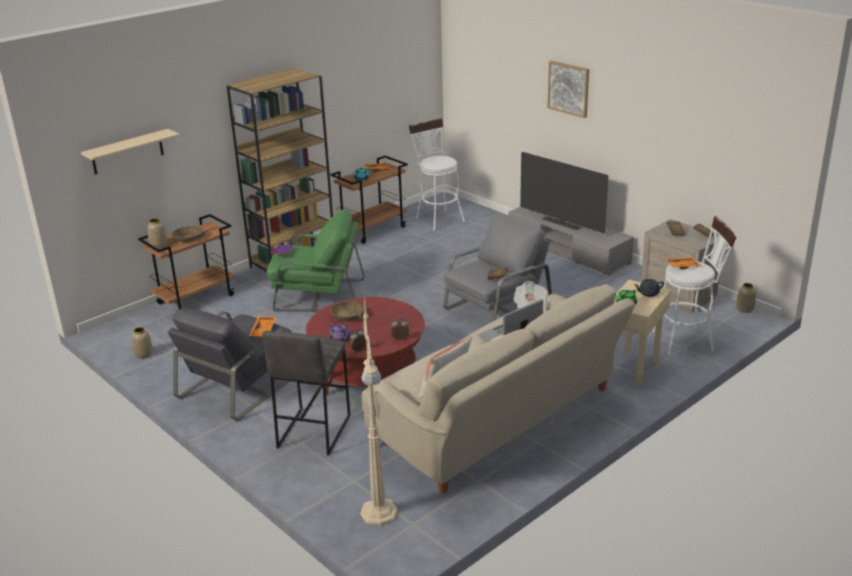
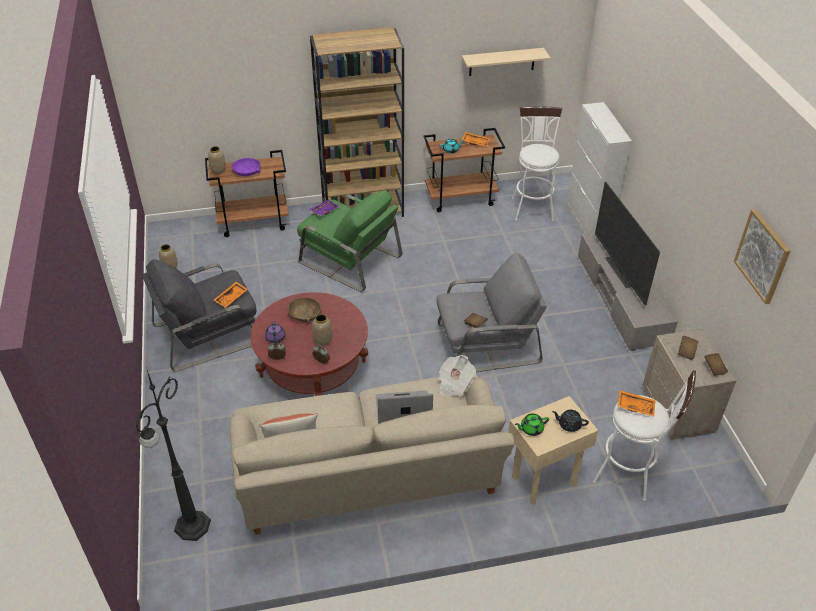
camera: 30 degrees right, 15 degrees up
(127, 152) = (198, 82): beige shelf -> beige shelf (502, 62)
(189, 238) = (247, 171): brown bowl -> purple bowl
(313, 431) = (218, 412): grey stool -> none
(379, 514) = (191, 527): beige floor lamp -> black floor lamp
(493, 216) = (587, 224): none -> white cabinet
(568, 88) = (667, 134): picture -> picture (762, 256)
(744, 309) = (732, 463): vase -> vase (323, 340)

